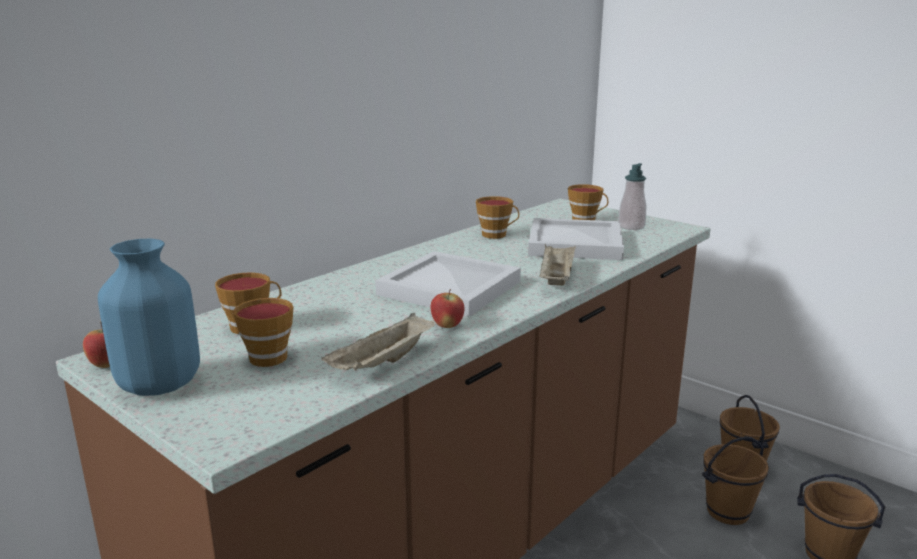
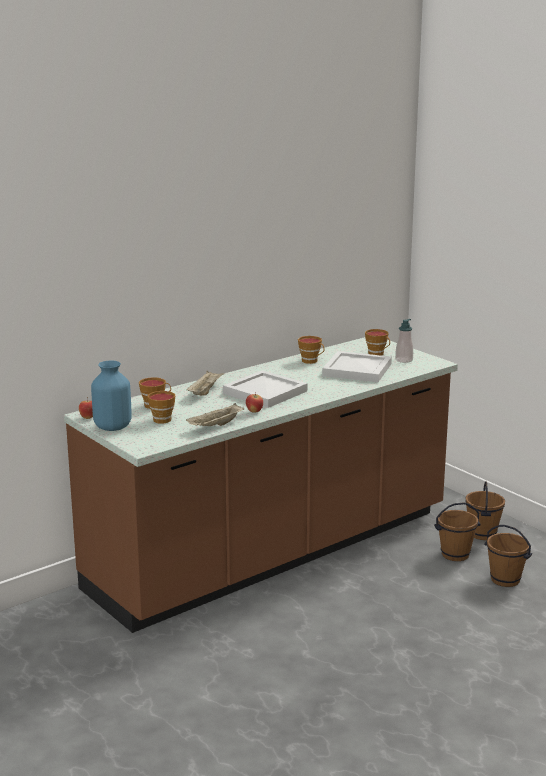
camera: 10 degrees right, 0 degrees up
(556, 278) = (329, 390): beige tray -> beige tray (205, 391)

